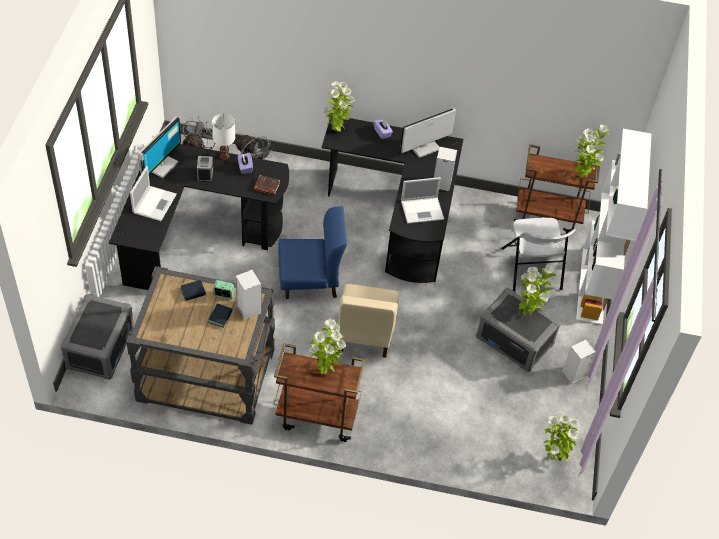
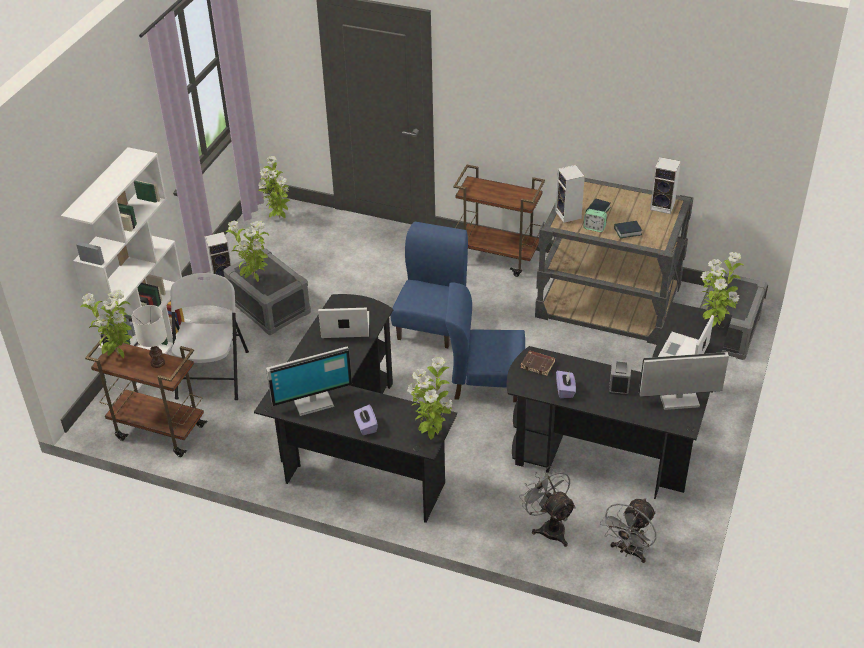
camera: 165 degrees left, 10 degrees down
(161, 165) = (679, 400): monitor -> monitor turned 45 degrees clockwise
(224, 156) = (593, 407): white table lamp -> white table lamp (158, 362)
(325, 369) = (492, 195): potted plant -> potted plant (713, 324)
(365, 333) = (431, 324): beige chair -> blue chair
(441, 183) = (309, 355): speaker -> speaker (663, 206)

